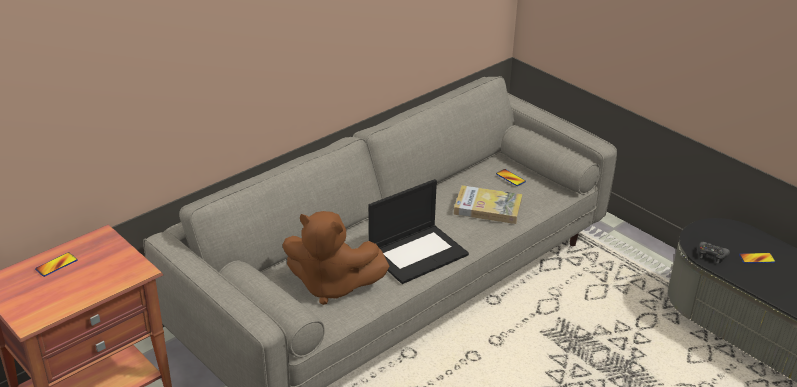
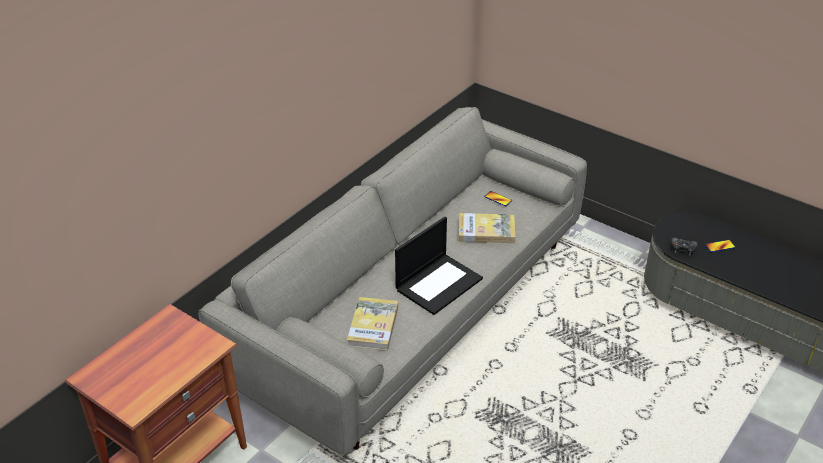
camera: 10 degrees left, 5 degrees up
(56, 265) = (137, 351): phone -> none
(331, 286) = (373, 326): brown plush toy -> book

